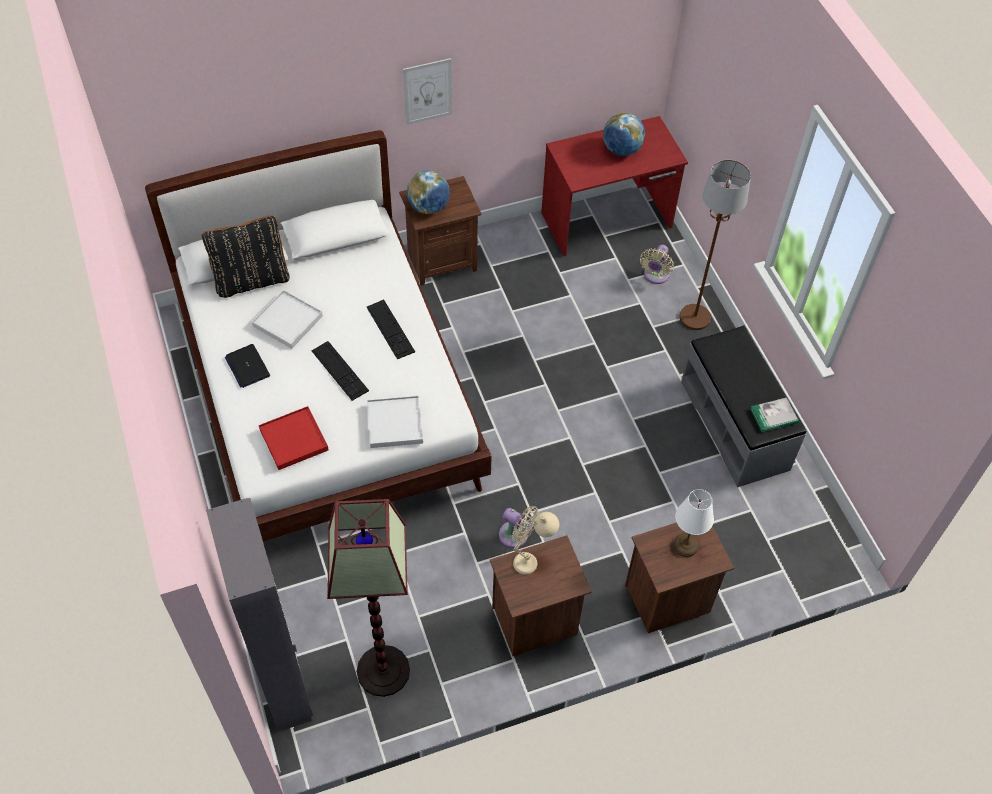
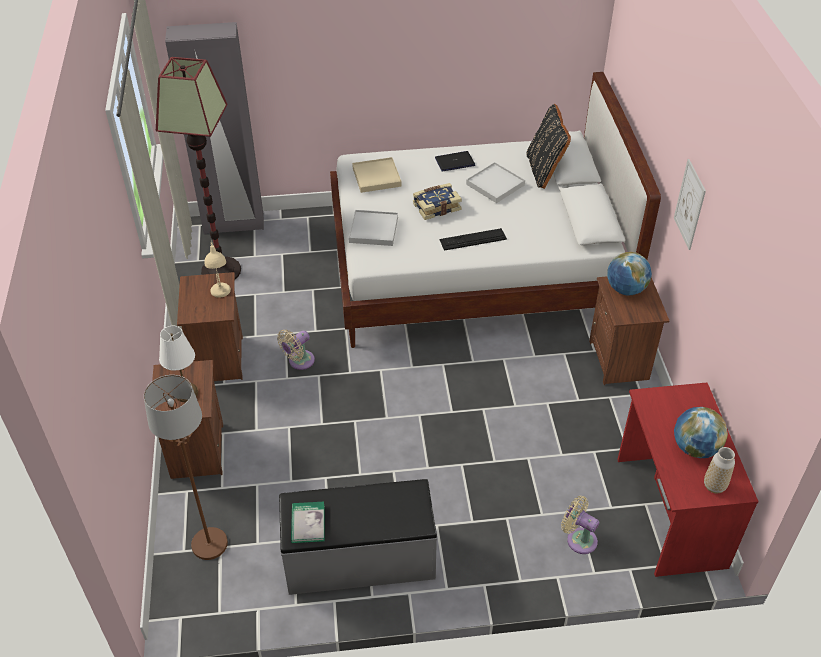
camera: 105 degrees right, 10 degrees down
(294, 440) = (376, 177): red tray -> beige tray
(339, 370) = (436, 206): keyboard -> book
(655, 139) = (714, 486): none -> vase
(695, 318) = (512, 562): brown floor lamp -> brown floor lamp (209, 544)

